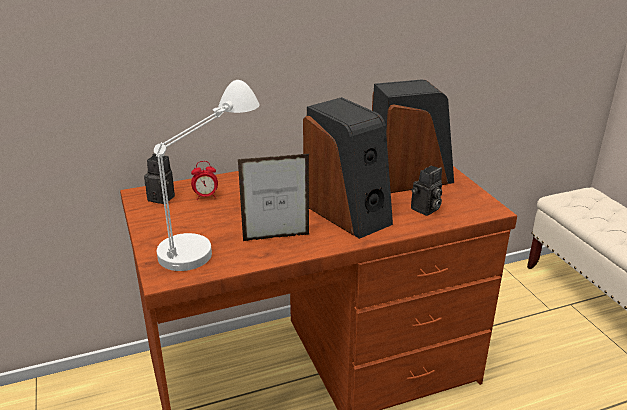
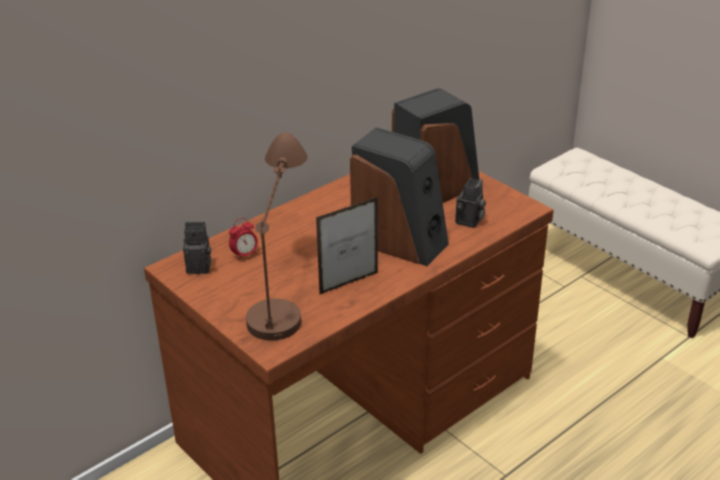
camera: 20 degrees left, 5 degrees up
(212, 232) = (282, 292): white table lamp -> brown table lamp

